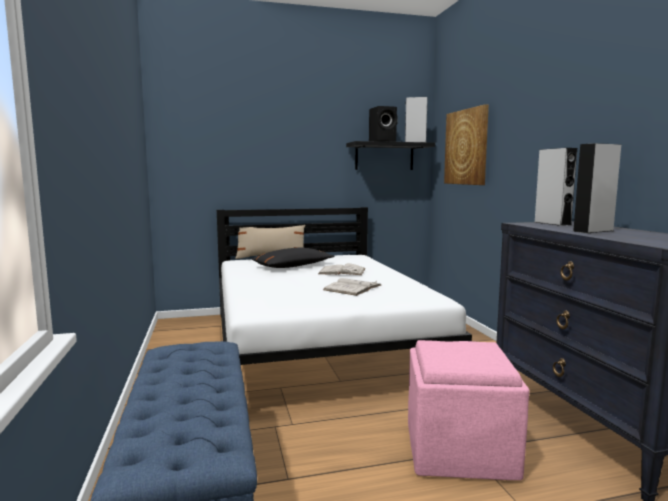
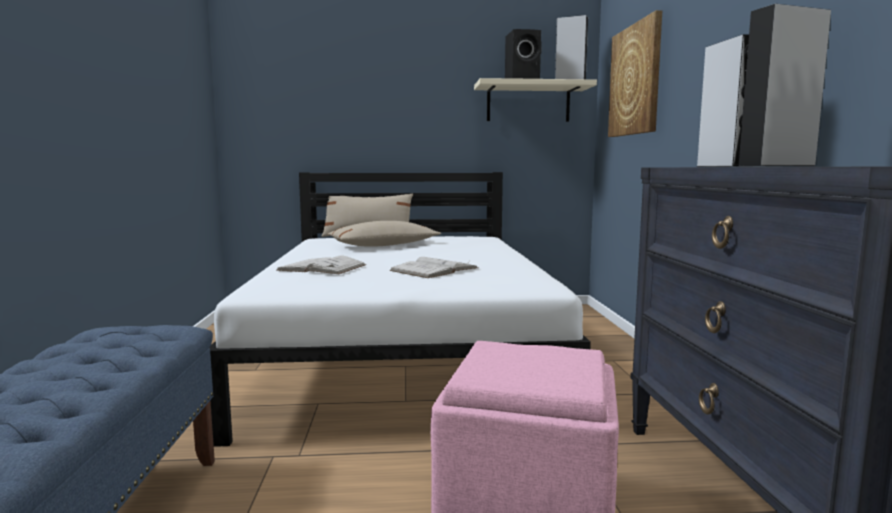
camera: 10 degrees right, 0 degrees up
(292, 266) = (383, 245): black pillow -> beige pillow
(342, 271) = (440, 251): white book -> white book (322, 267)
(384, 156) = (528, 103): black shelf -> beige shelf

